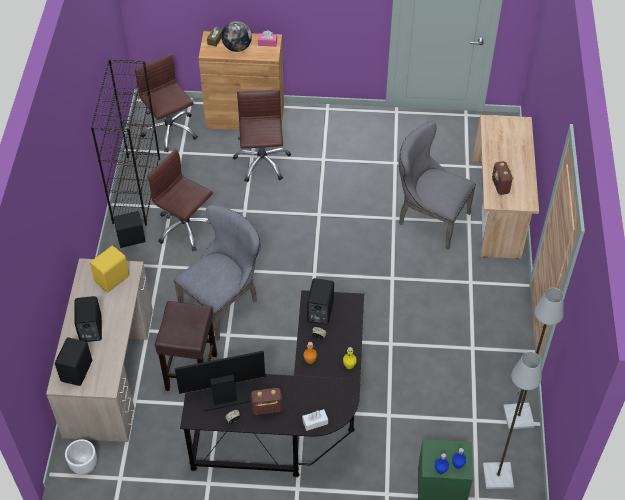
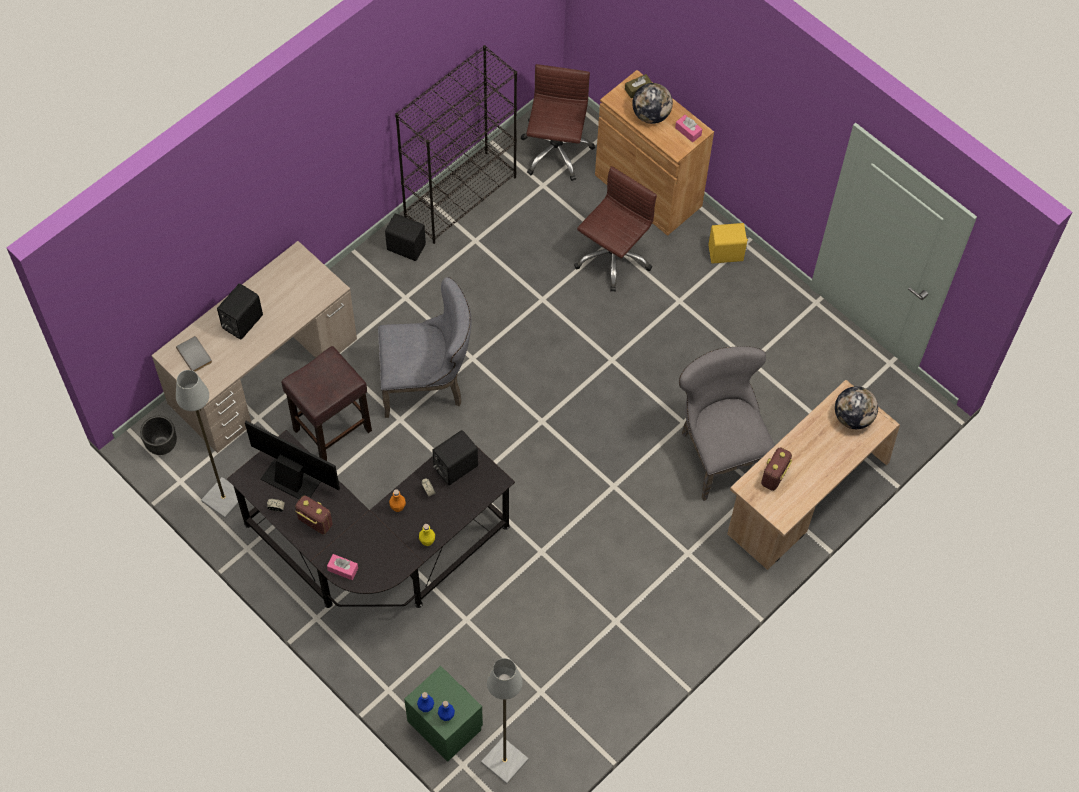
camera: 40 degrees right, 10 degrees up
(78, 371) = (195, 354): black speaker -> grey book
(84, 466) = (161, 445): white planter -> black planter
(113, 279) = (307, 286): yellow speaker -> yellow speaker (726, 254)
(185, 228) = (467, 275): brown office chair -> none
(315, 422) = (343, 569): white tissue box -> pink tissue box
(505, 129) = (853, 417): none -> globe
(517, 416) = (585, 723): grey floor lamp -> grey floor lamp (223, 497)

